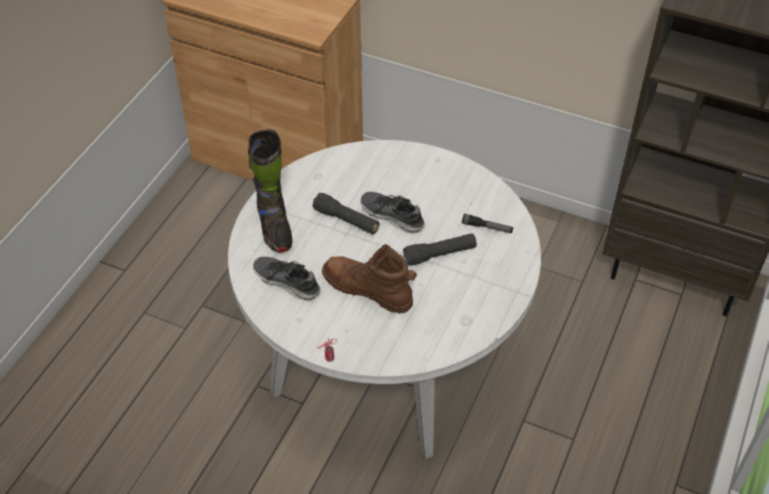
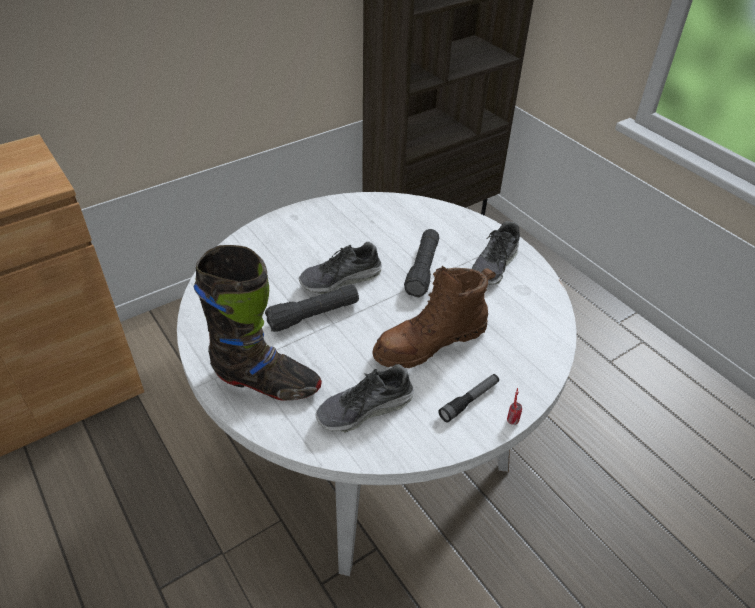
camera: 60 degrees left, 5 degrees down
(481, 293) = (495, 265): none -> shoe
(487, 227) = (413, 225): flashlight -> flashlight (469, 401)

